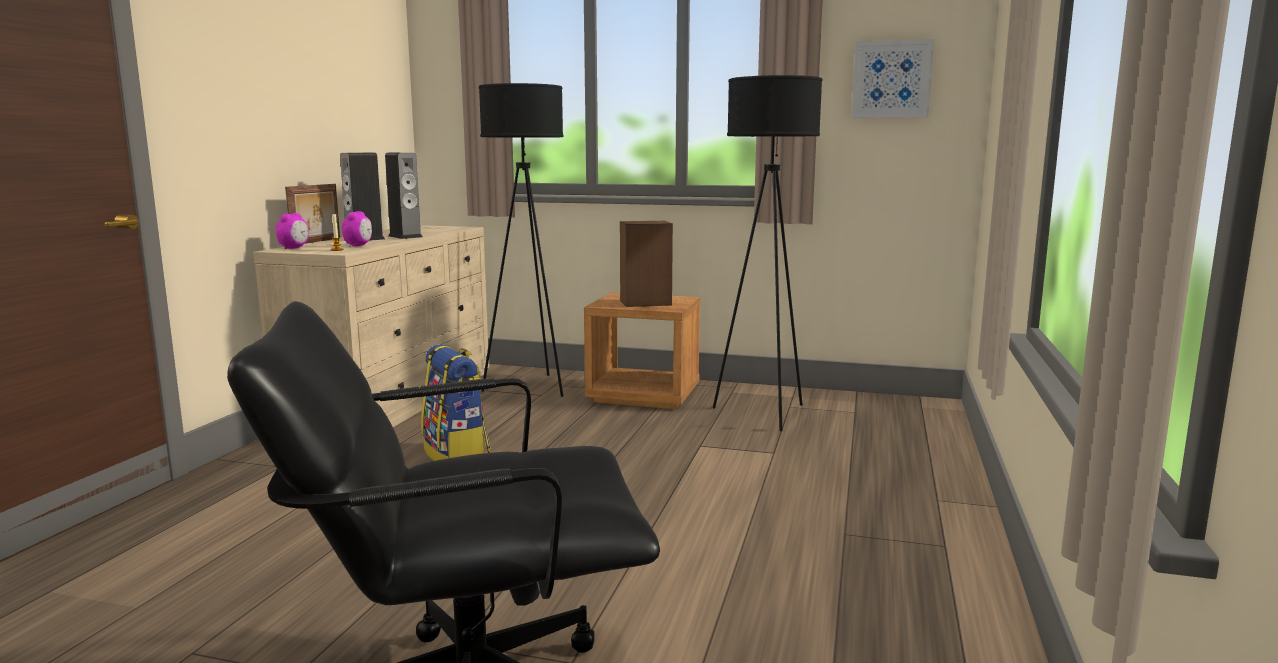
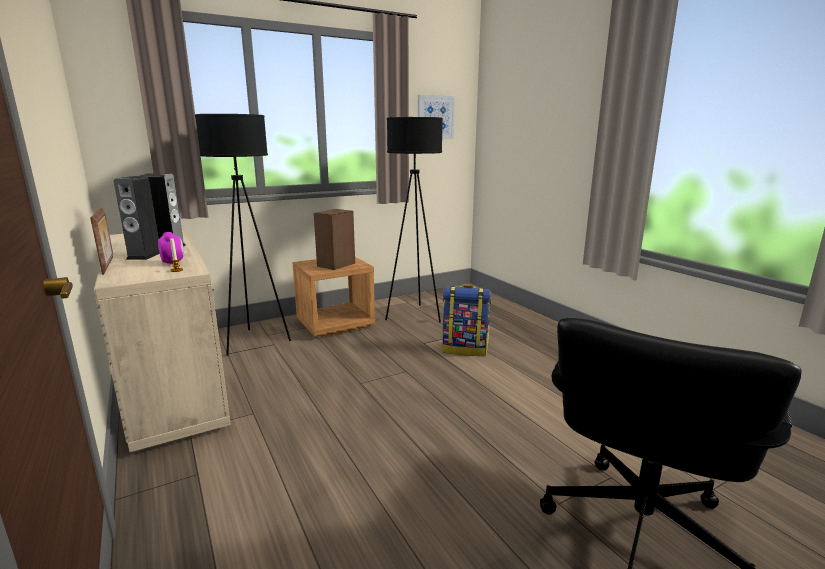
camera: 45 degrees left, 5 degrees up
(294, 248) = (122, 276): alarm clock -> none
(457, 456) = (314, 404): backpack -> backpack (465, 349)

